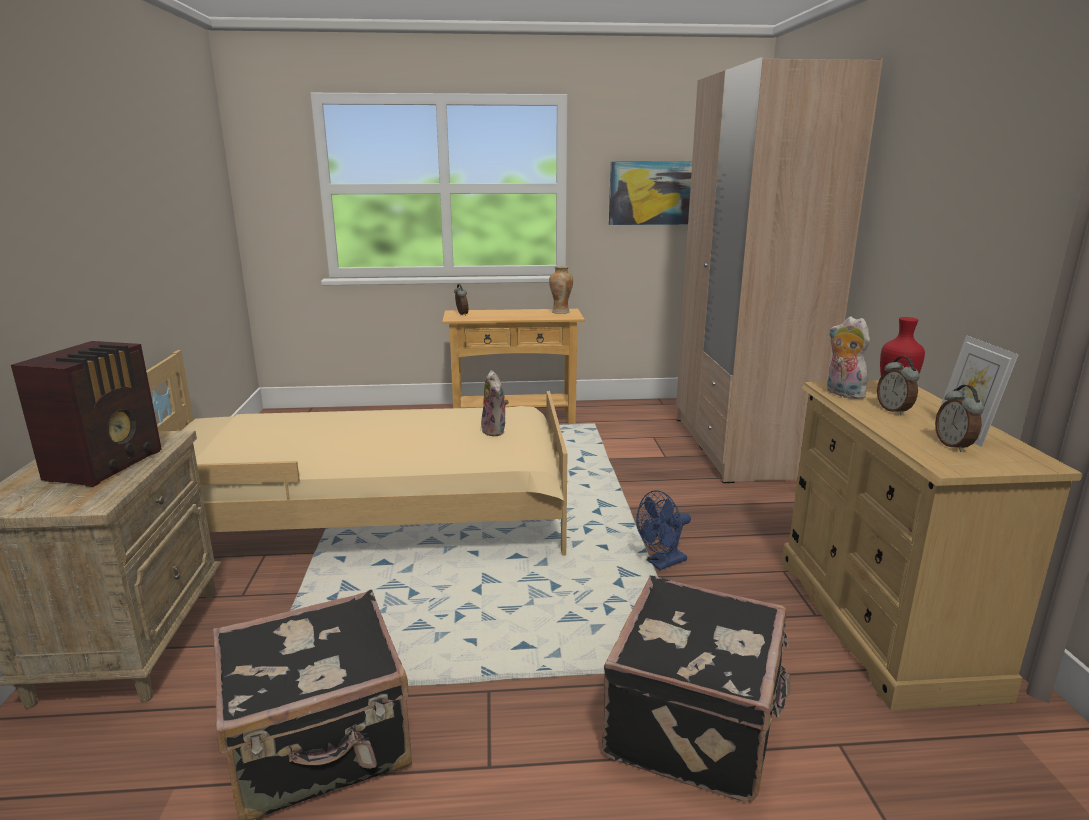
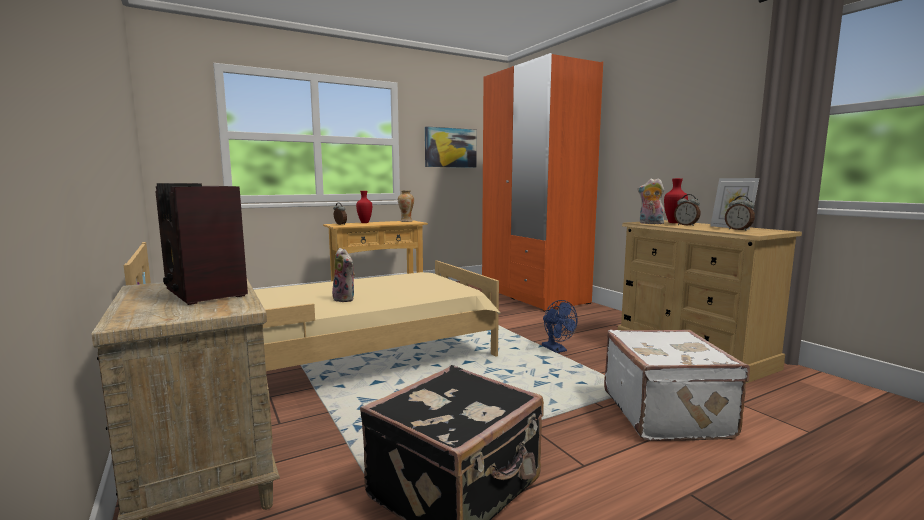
camera: 25 degrees left, 10 degrees down
(108, 464) = (204, 293): radio -> radio turned 150 degrees clockwise
(496, 431) = (425, 282): plush toy -> plush toy (346, 299)
(499, 311) = (364, 223): none -> red vase
(662, 563) = (557, 350): blue fan -> blue fan turned 60 degrees counterclockwise
(696, 725) = (667, 414): black suitcase -> white suitcase
(740, 447) = (533, 295): beige wardrobe -> orange wardrobe

